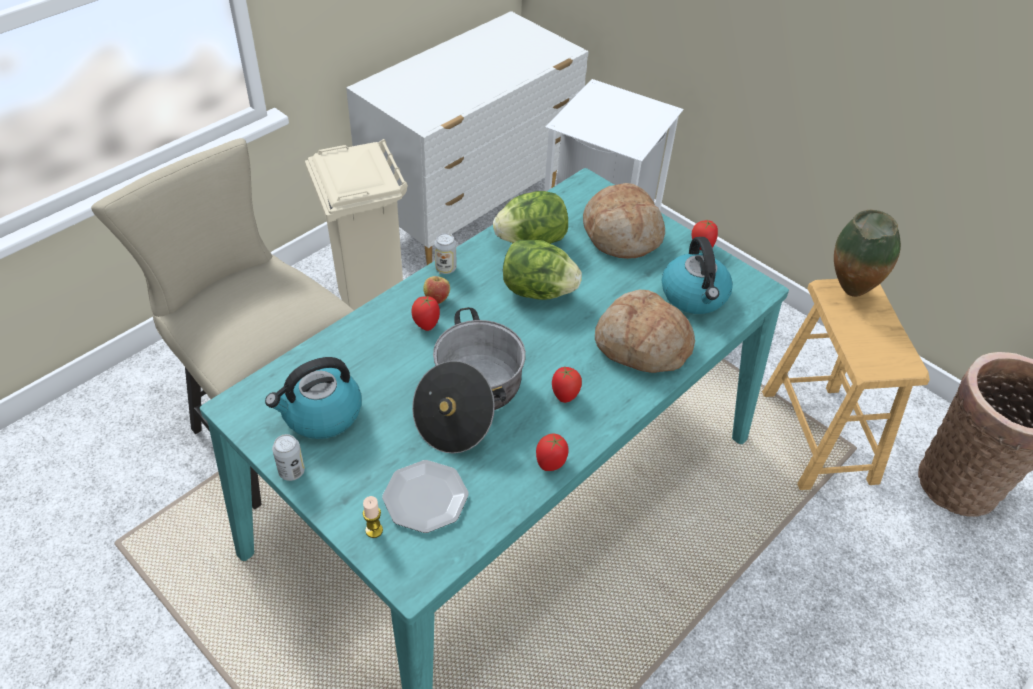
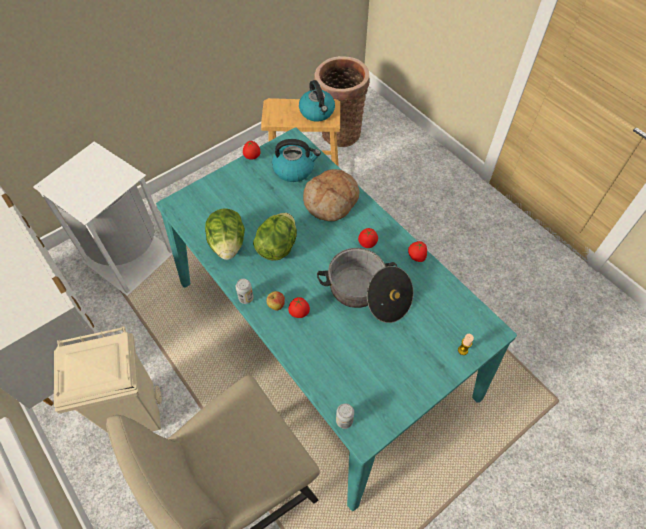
camera: 80 degrees left, 10 degrees up
(291, 471) = (420, 397): can -> can (344, 420)
(321, 414) = (374, 380): kettle -> kettle (317, 112)
(426, 497) = (439, 322): plate -> none
(621, 234) = (231, 194): bread -> none
(849, 292) = (275, 112): vase -> none

